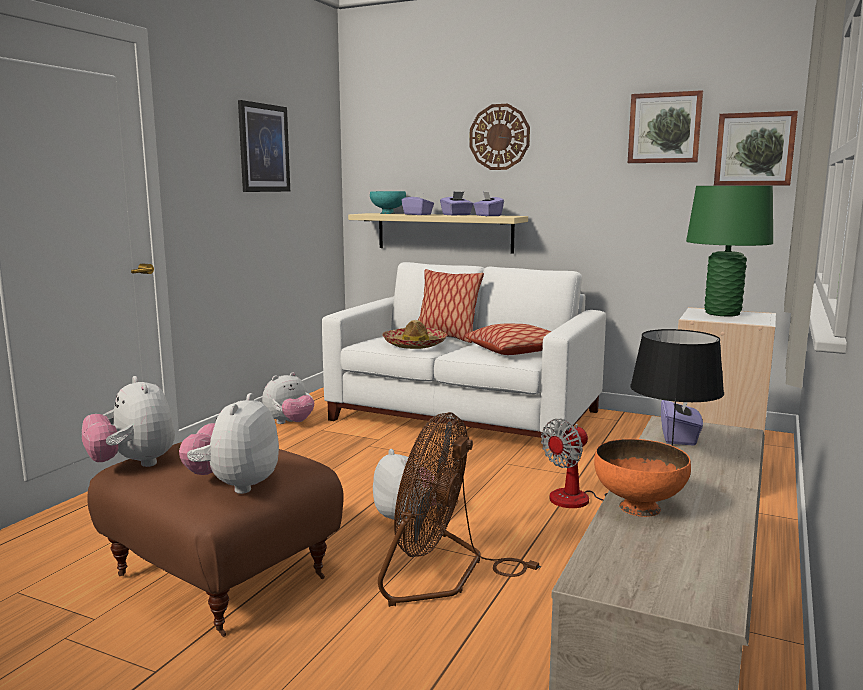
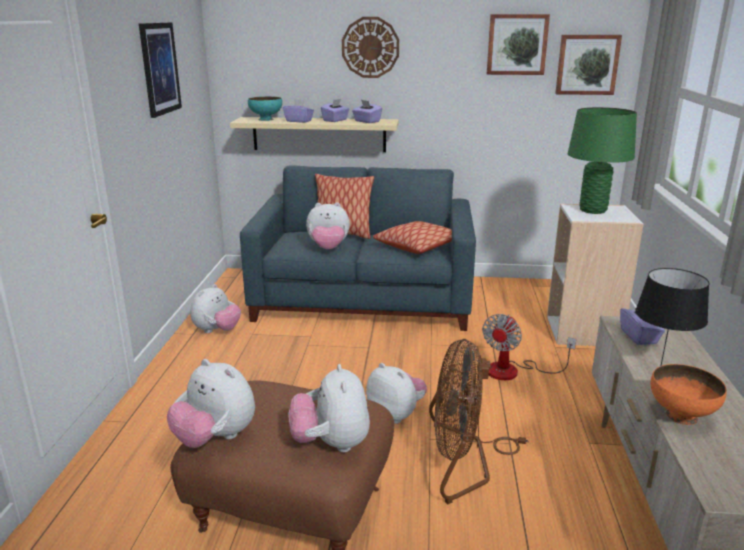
camera: 20 degrees left, 10 degrees up
(415, 345) = (328, 248): hat -> plush toy
(465, 416) = (364, 299): white sofa -> blue sofa

